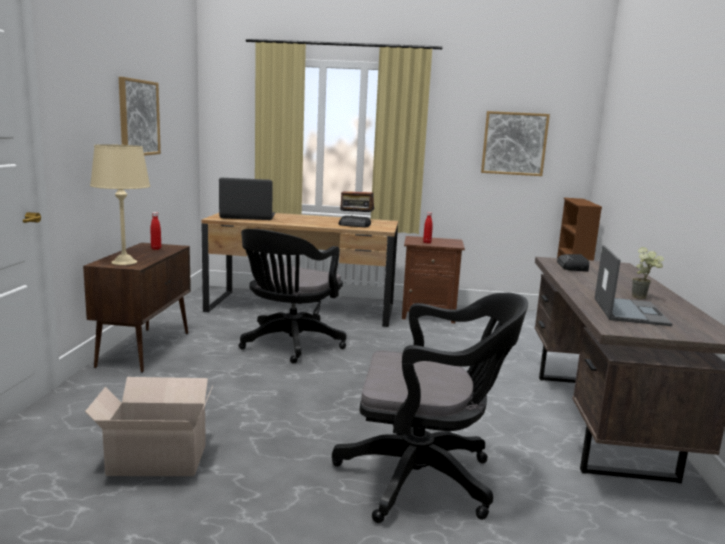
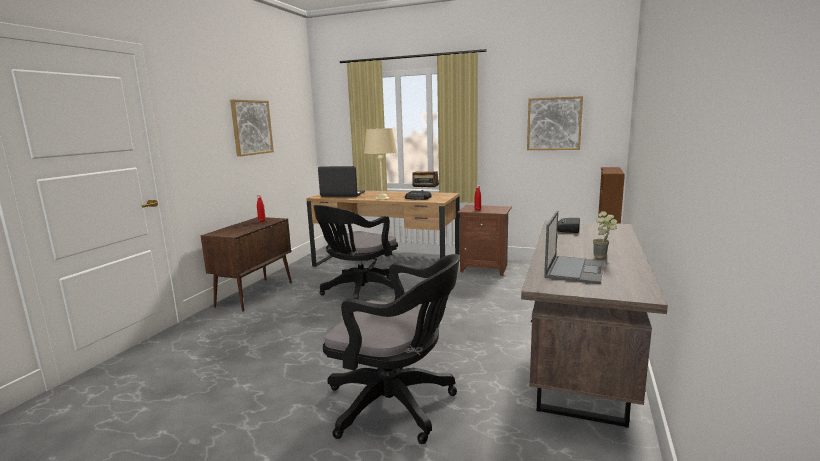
camera: 15 degrees right, 0 degrees up
(124, 262) = (229, 232): beige table lamp -> beige table lamp (382, 198)
(155, 459) = (211, 376): cardboard box -> none

